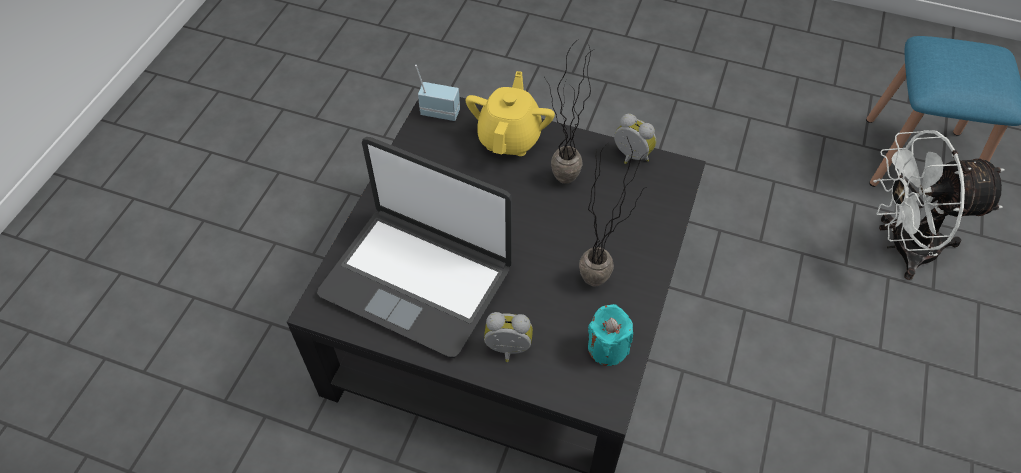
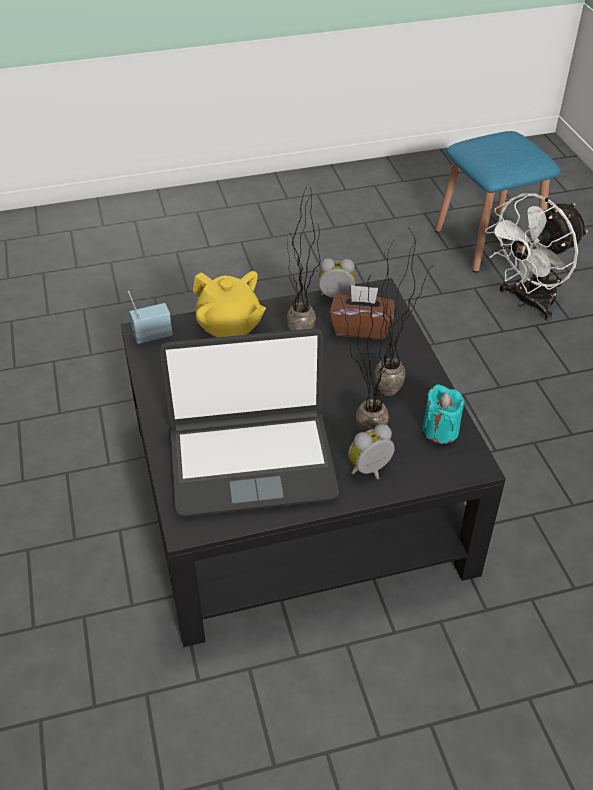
camera: 35 degrees left, 10 degrees down
(510, 138) = (229, 327): yellow teapot -> yellow teapot turned 150 degrees clockwise
(535, 305) = (361, 430): none -> potted plant
(627, 200) = (361, 328): none -> brown tissue box

